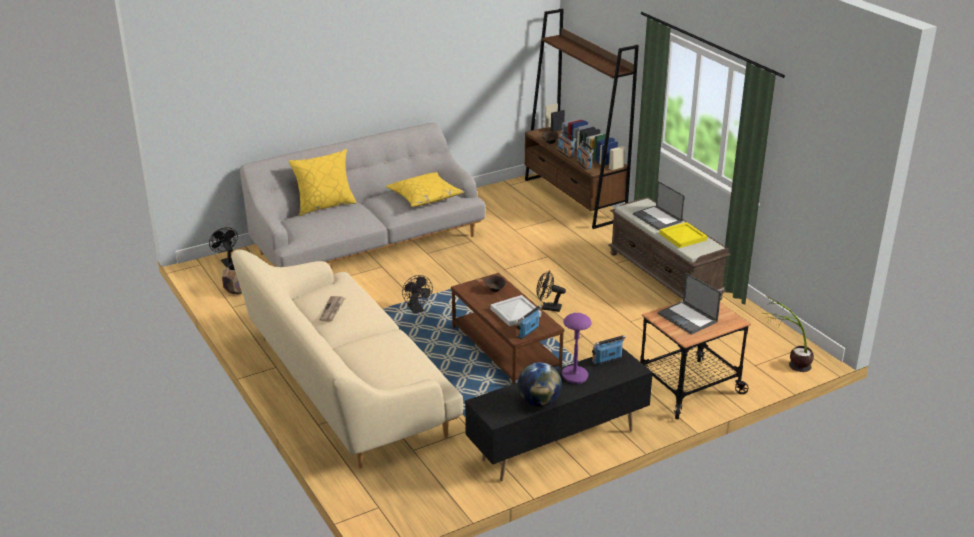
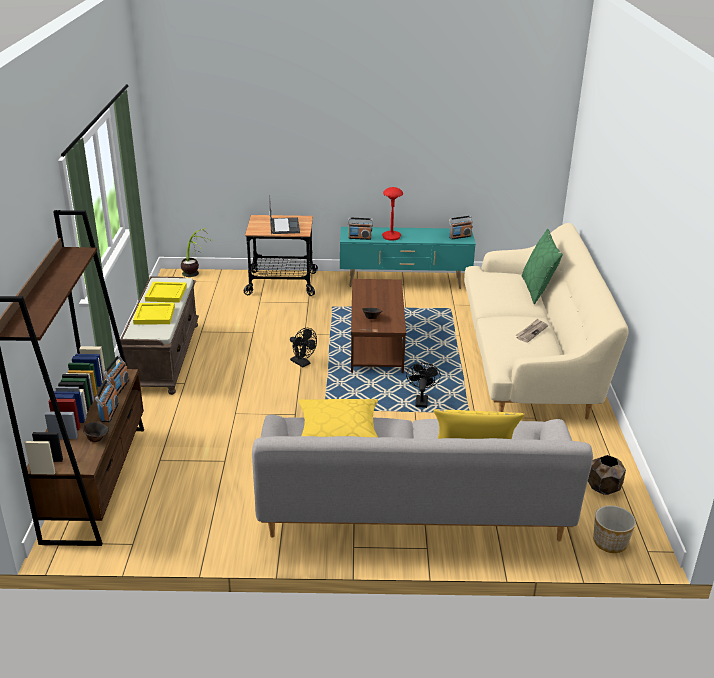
camera: 150 degrees left, 0 degrees up
(227, 262) = (610, 542): black fan -> planter
(352, 368) = (537, 290): none -> green pillow
(515, 312) = (374, 298): white tray -> none
(527, 332) = (381, 283): radio -> radio (460, 236)
(539, 402) = (429, 231): globe -> none
(557, 444) = (405, 282): black tv stand -> turquoise tv stand
(575, 376) = (391, 236): purple table lamp -> red table lamp
(658, 218) = (154, 315): laptop -> yellow tray

